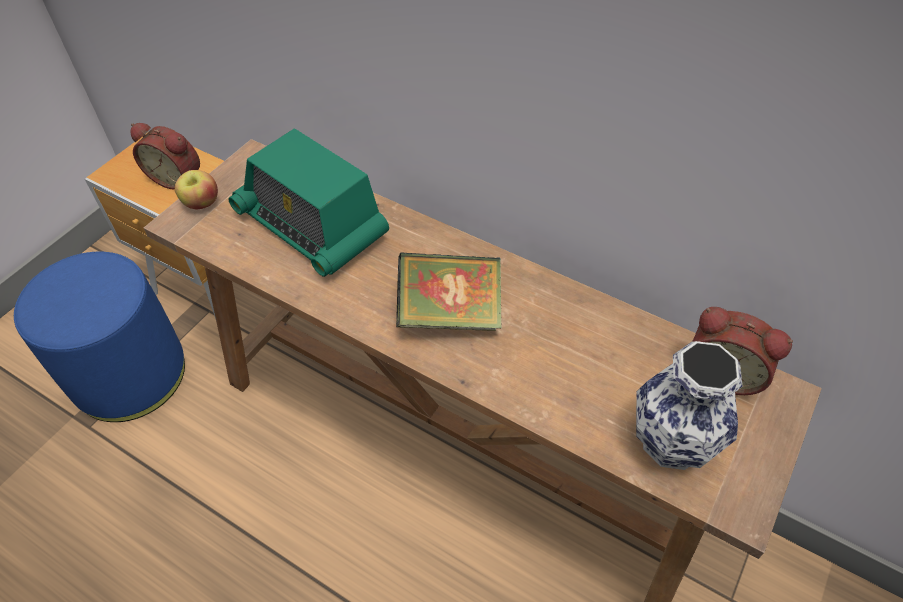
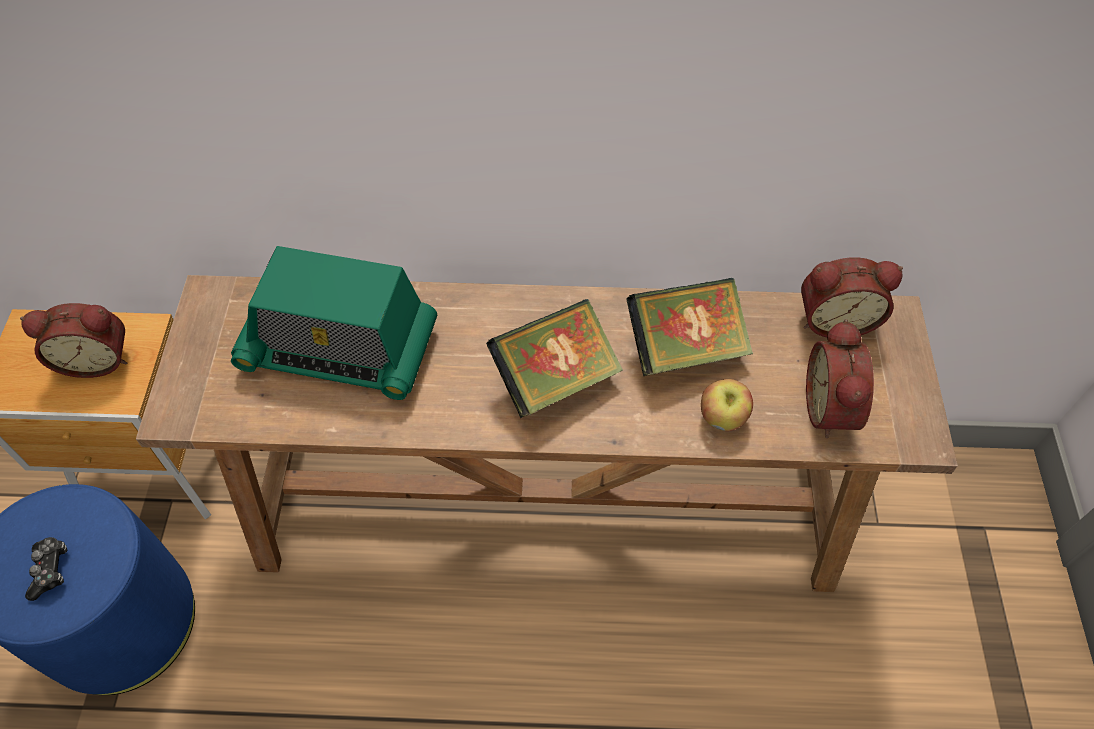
camera: 30 degrees left, 5 degrees up
(74, 303) = (50, 570): none -> game controller
(201, 203) = (187, 378): apple -> apple (722, 418)
(570, 337) = (685, 348): none -> book
(672, 444) = (833, 408): vase -> alarm clock

